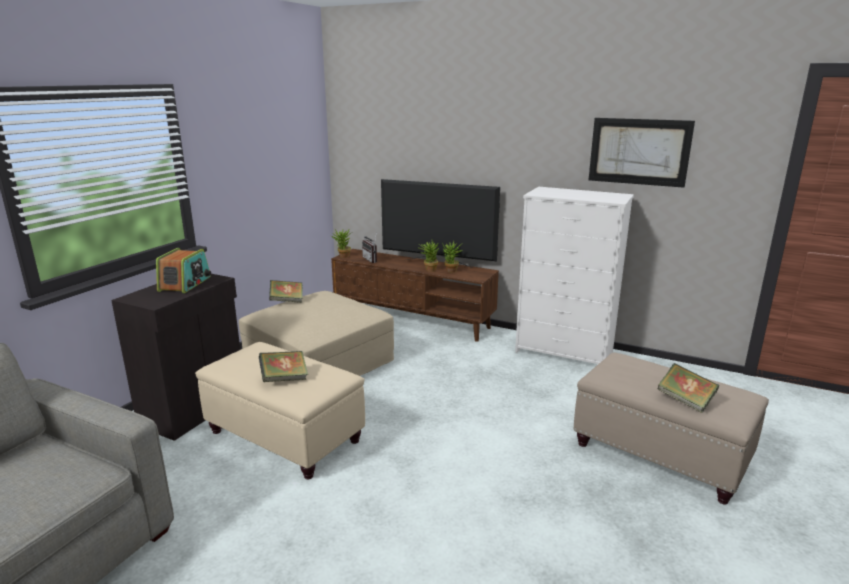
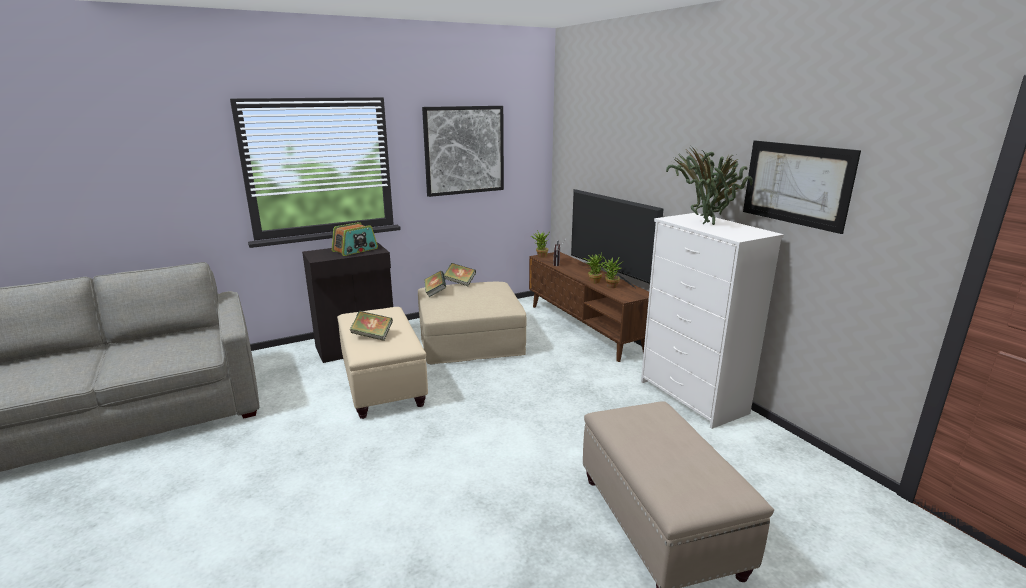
camera: 35 degrees right, 0 degrees up
(256, 146) = (464, 150): none -> picture
(568, 193) = (705, 223): none -> potted plant
(685, 401) = (657, 469): book -> book (435, 292)

